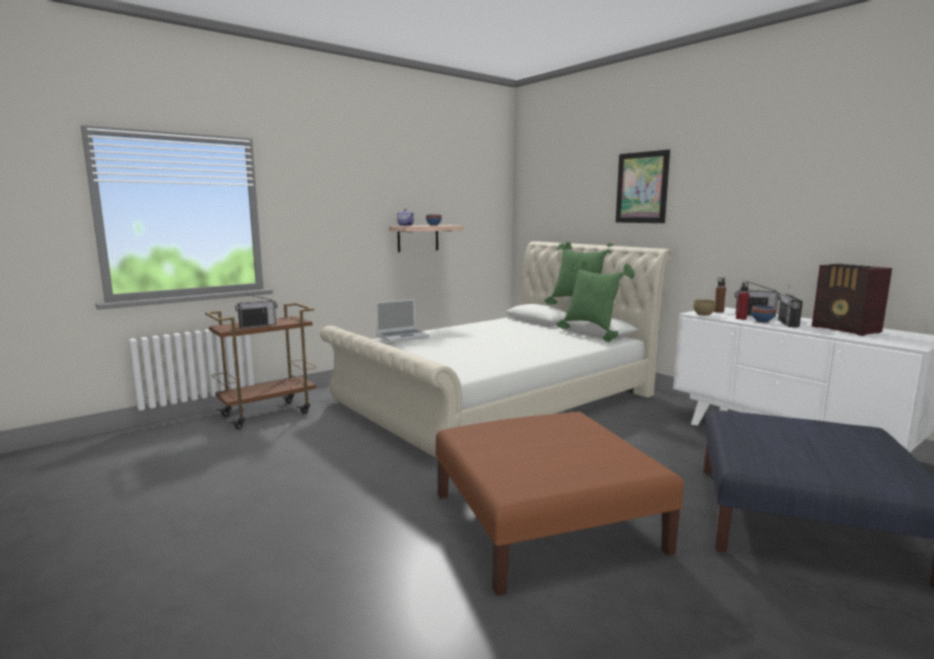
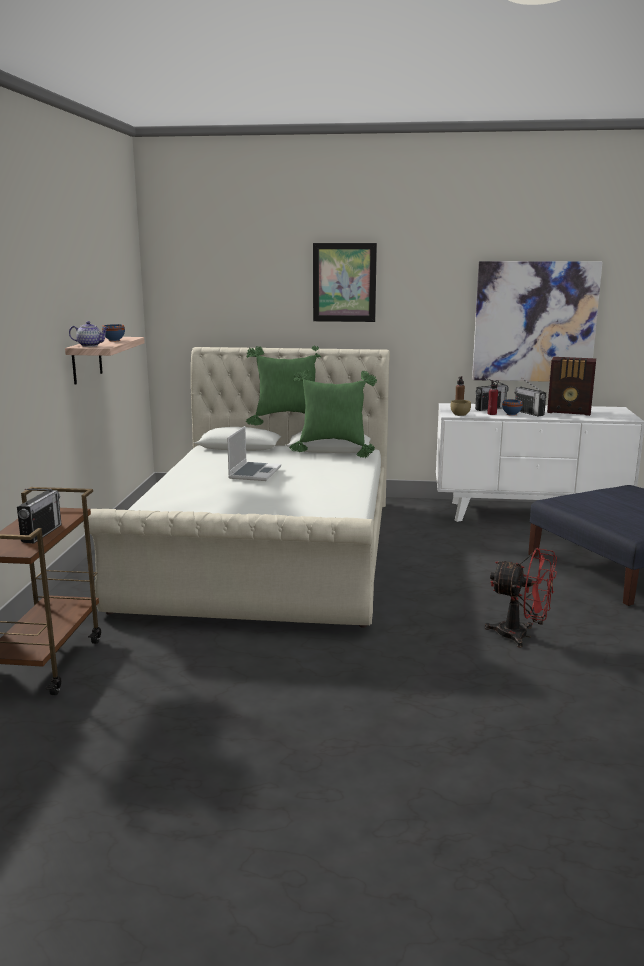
camera: 45 degrees left, 5 degrees up
(403, 336) = (166, 501): laptop -> laptop (254, 472)
(545, 522) = (521, 635): brown ottoman -> red fan
(829, 224) = (534, 322): none -> picture

